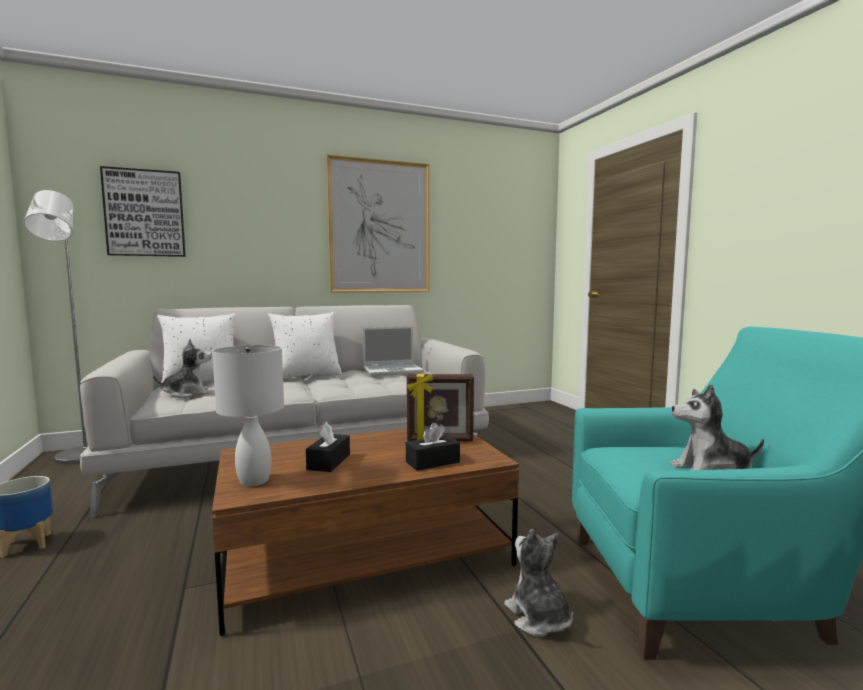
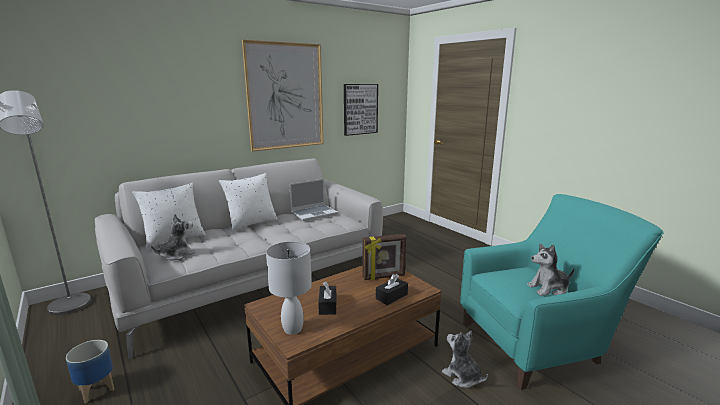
camera: 15 degrees left, 10 degrees up
(145, 213) = (93, 98): picture -> picture (360, 109)

